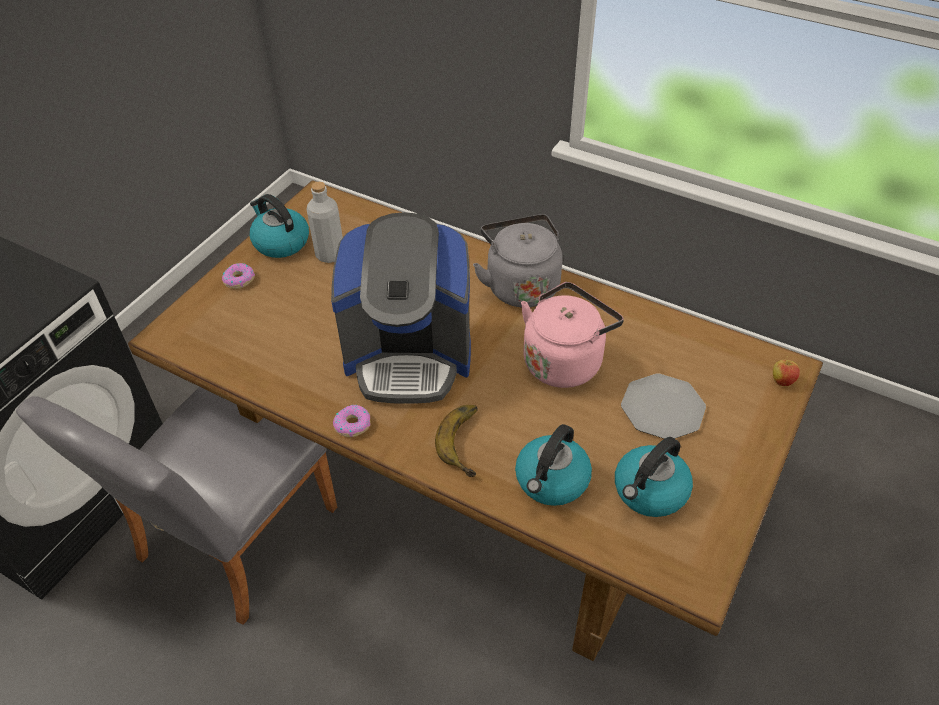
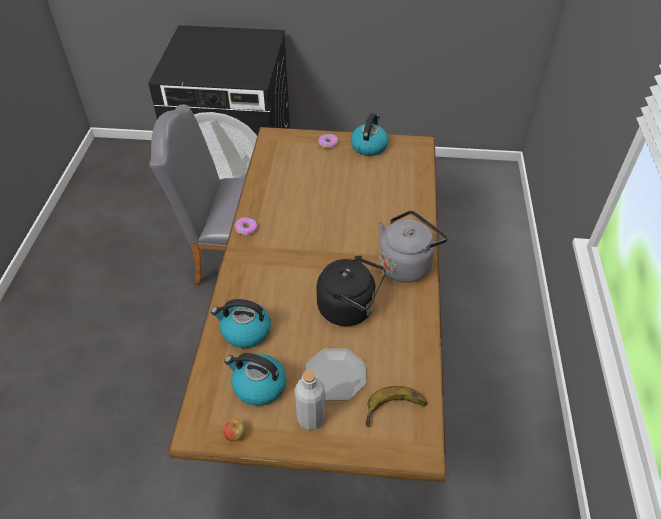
camera: 65 degrees right, 0 degrees up
(330, 254) = (373, 169): grey bottle -> grey bottle (311, 418)
(409, 356) = (310, 233): coffee machine -> none
(468, 442) = (257, 282): banana -> banana (396, 412)
(565, 360) = (350, 308): pink kettle -> black kettle
(782, 381) = (405, 448): apple -> apple (234, 435)

